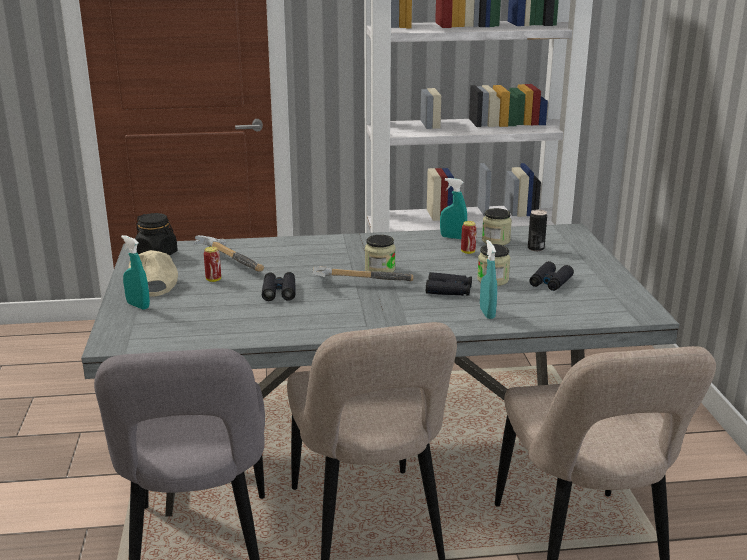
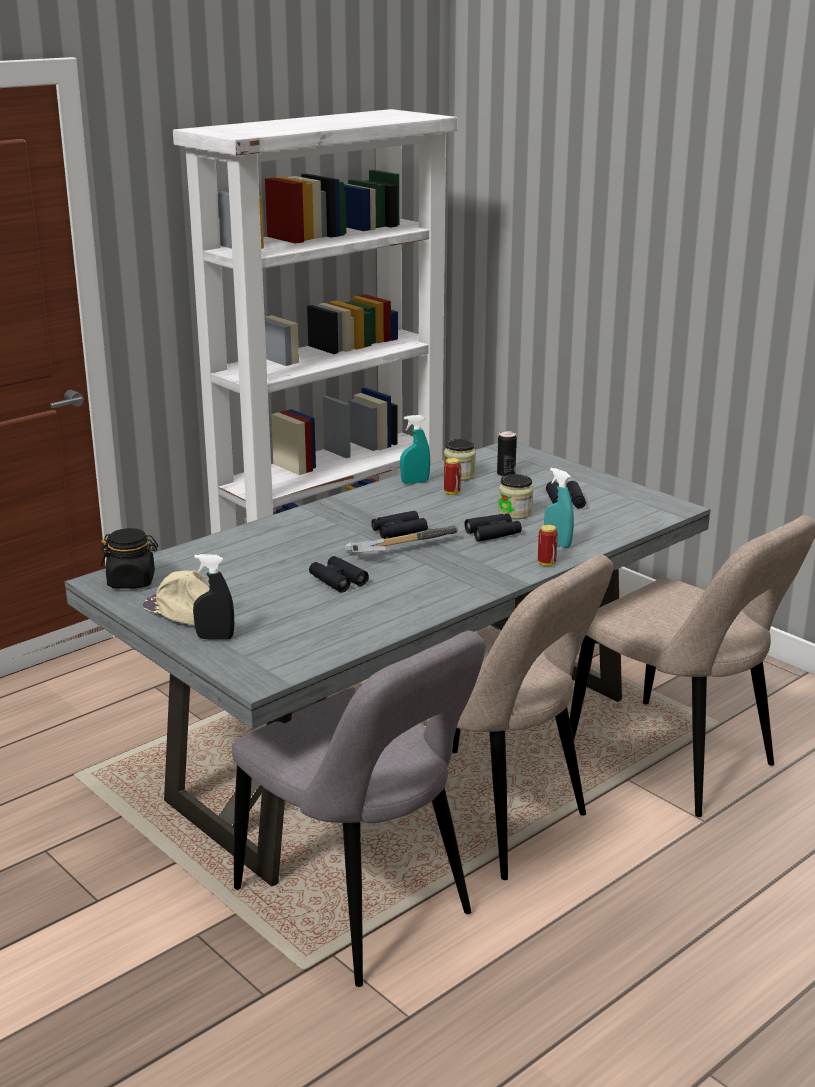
camera: 35 degrees left, 0 degrees up
(138, 306) = (215, 638): turquoise spray bottle -> black spray bottle
(213, 280) = (248, 589): can -> can (546, 564)
(232, 261) = (232, 564): hammer -> none
(380, 269) = (398, 532): jar -> black binoculars

